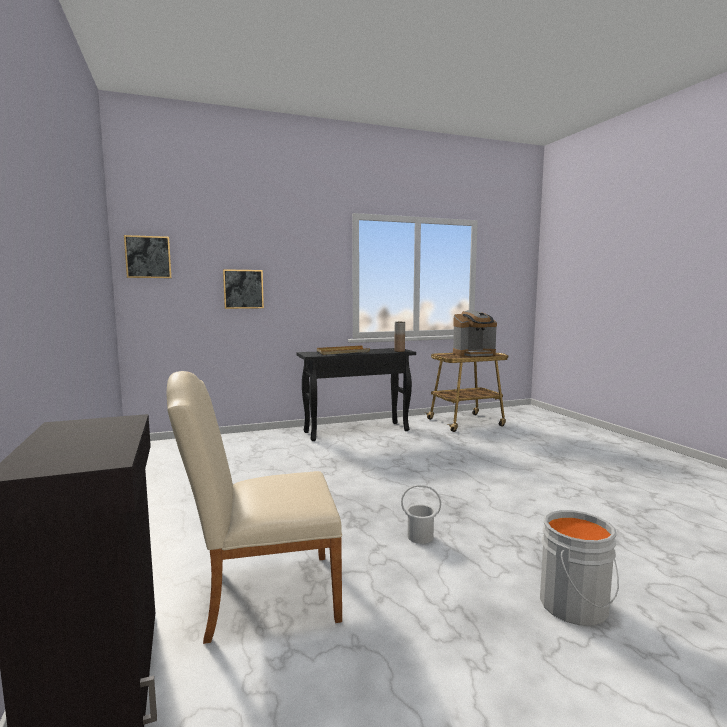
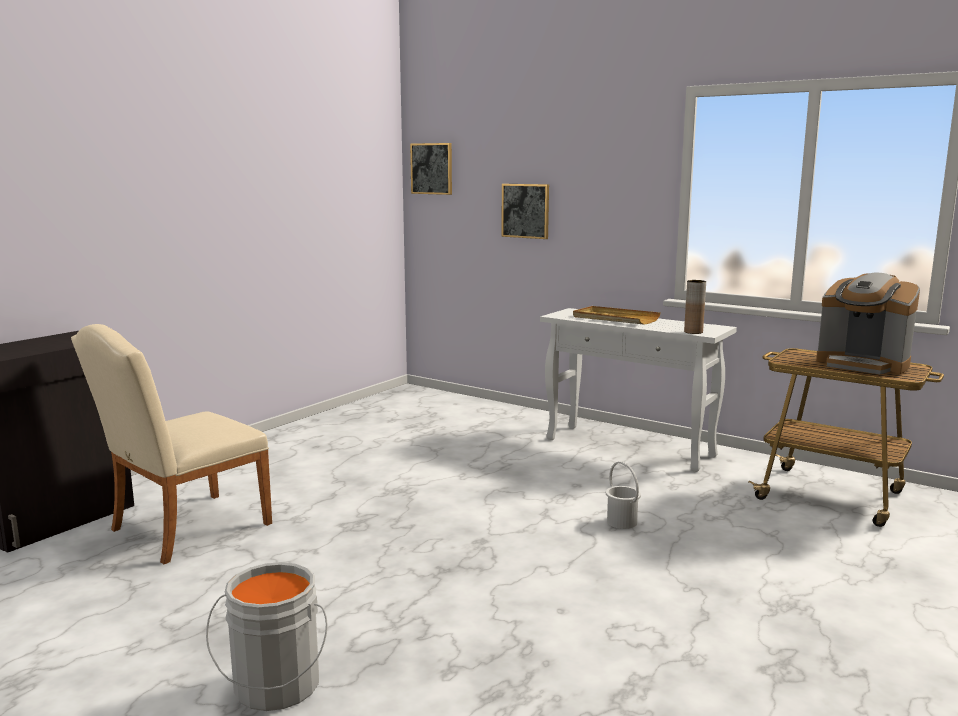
camera: 55 degrees right, 5 degrees up
(260, 595) = (181, 530): beige chair -> beige chair turned 90 degrees counterclockwise
(357, 431) = (630, 447): black console table -> white console table
(420, 537) = (355, 565): white bucket -> white bucket (621, 522)

